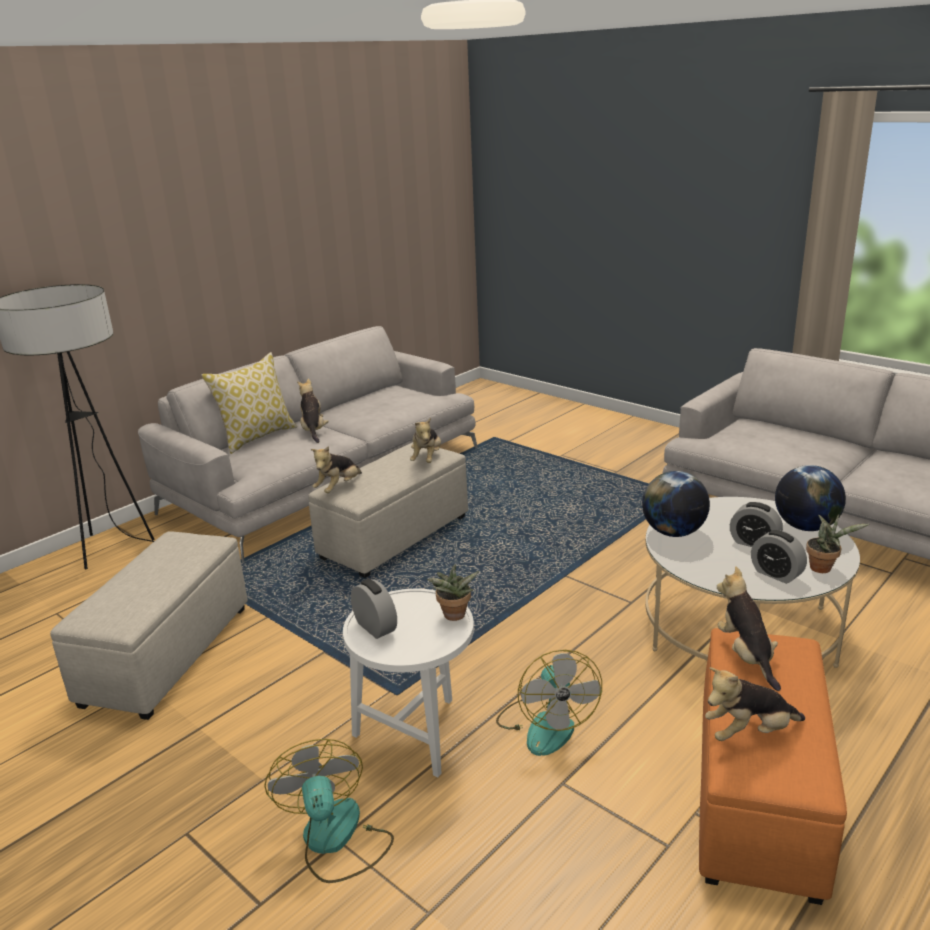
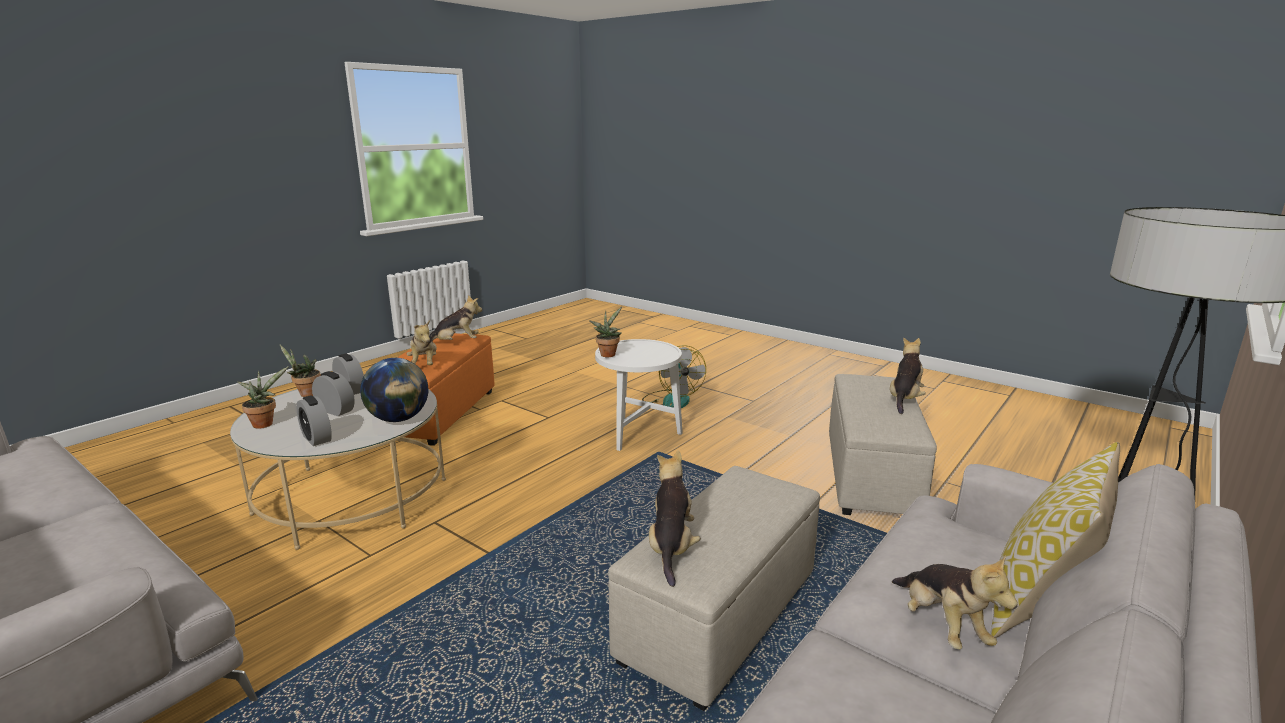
camera: 175 degrees right, 5 degrees down
(338, 488) = (779, 489): plush toy -> plush toy (904, 399)
(375, 627) = (659, 350): alarm clock -> alarm clock (316, 438)
(546, 724) = (550, 439): fan -> none
(805, 527) = (265, 423): globe -> potted plant

